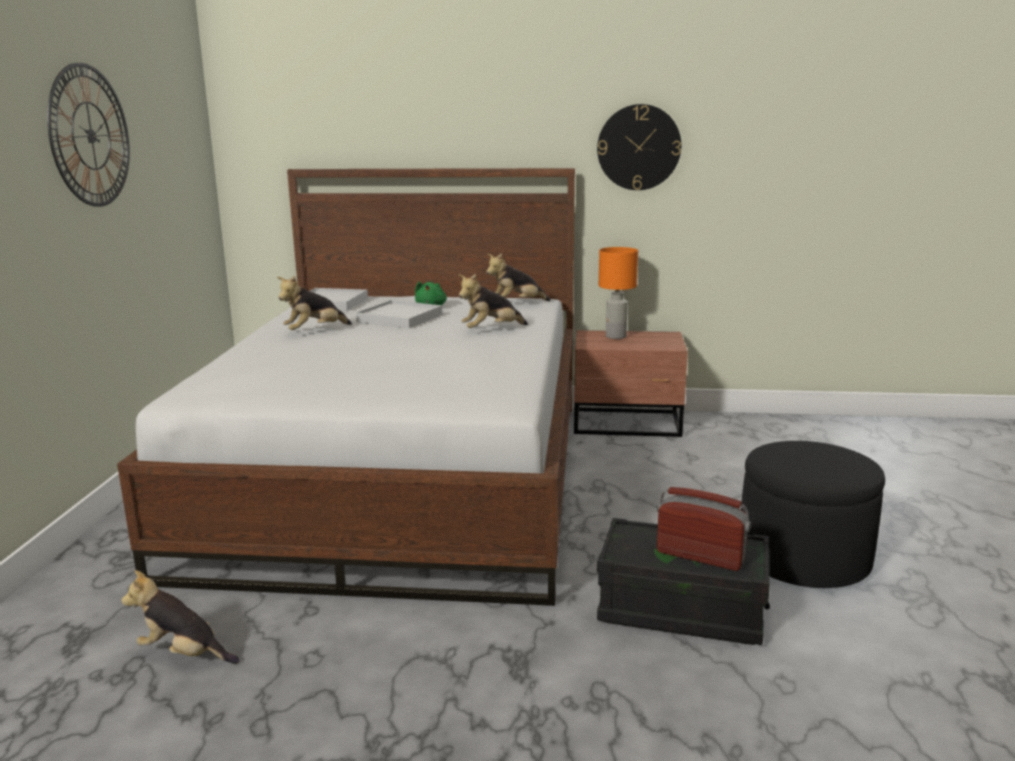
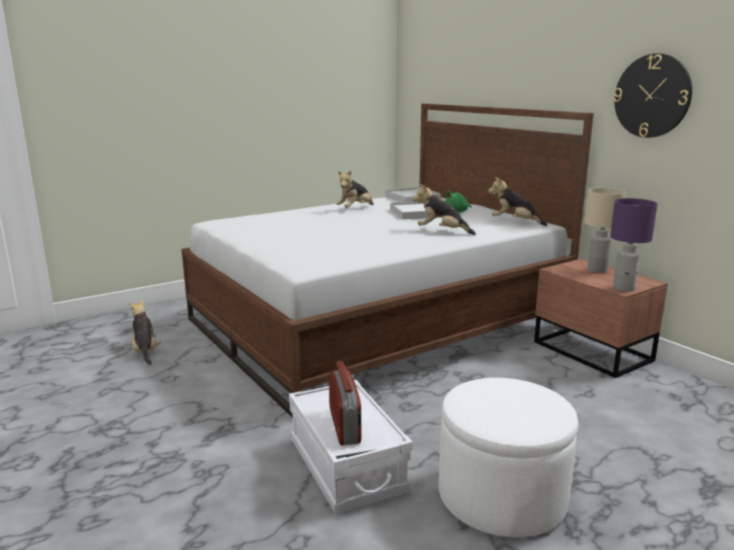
camera: 50 degrees right, 0 degrees up
(90, 136) = (267, 74): wall clock -> none
(314, 331) = (355, 209): plush toy -> plush toy turned 60 degrees counterclockwise
(615, 336) = (596, 270): orange table lamp -> beige table lamp
(671, 345) = (624, 288): none -> purple table lamp
(681, 610) = (346, 466): black storage box -> white storage box
(803, 558) = (501, 496): black ottoman -> white ottoman

